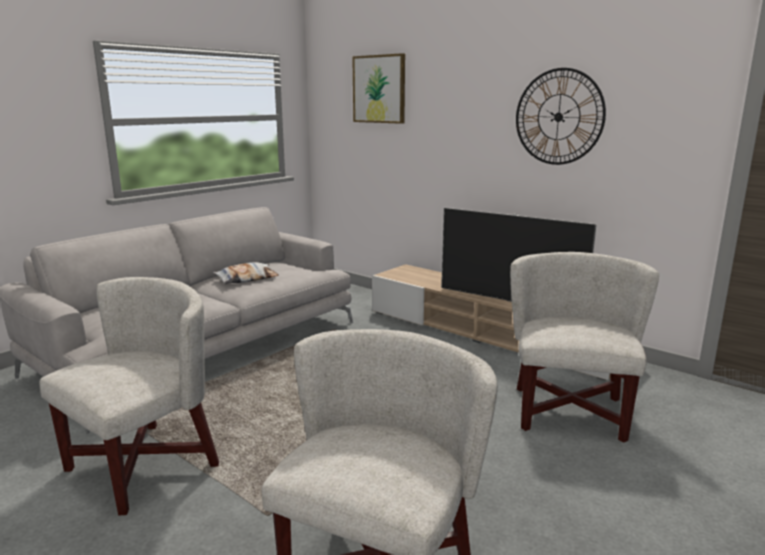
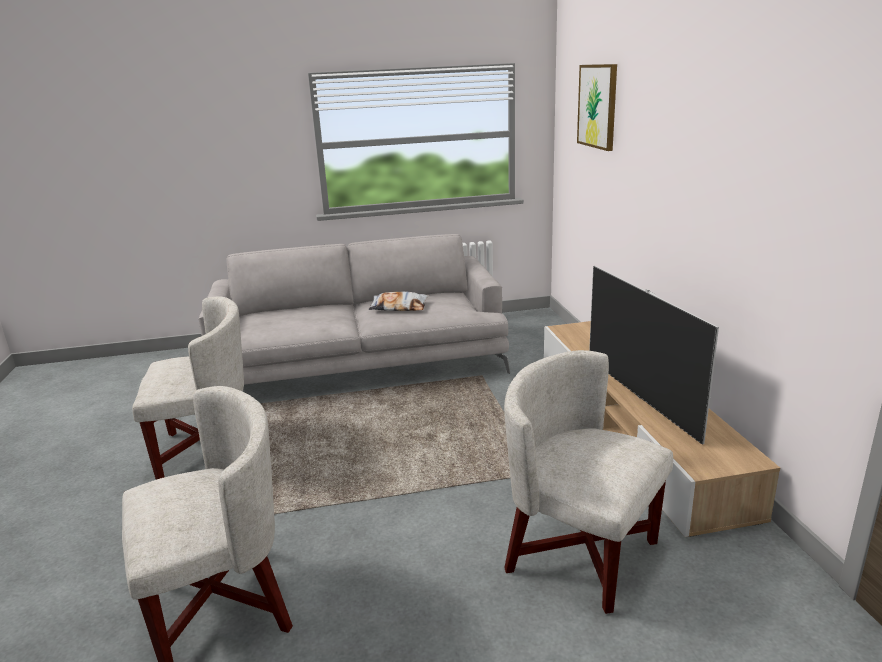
camera: 40 degrees right, 5 degrees up
(558, 117) = (732, 165): wall clock -> none
(570, 412) = (581, 553): white armchair -> white armchair turned 105 degrees counterclockwise

